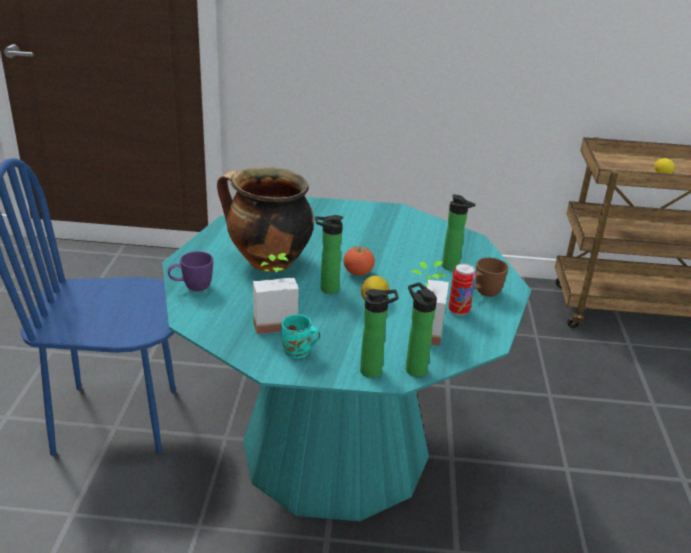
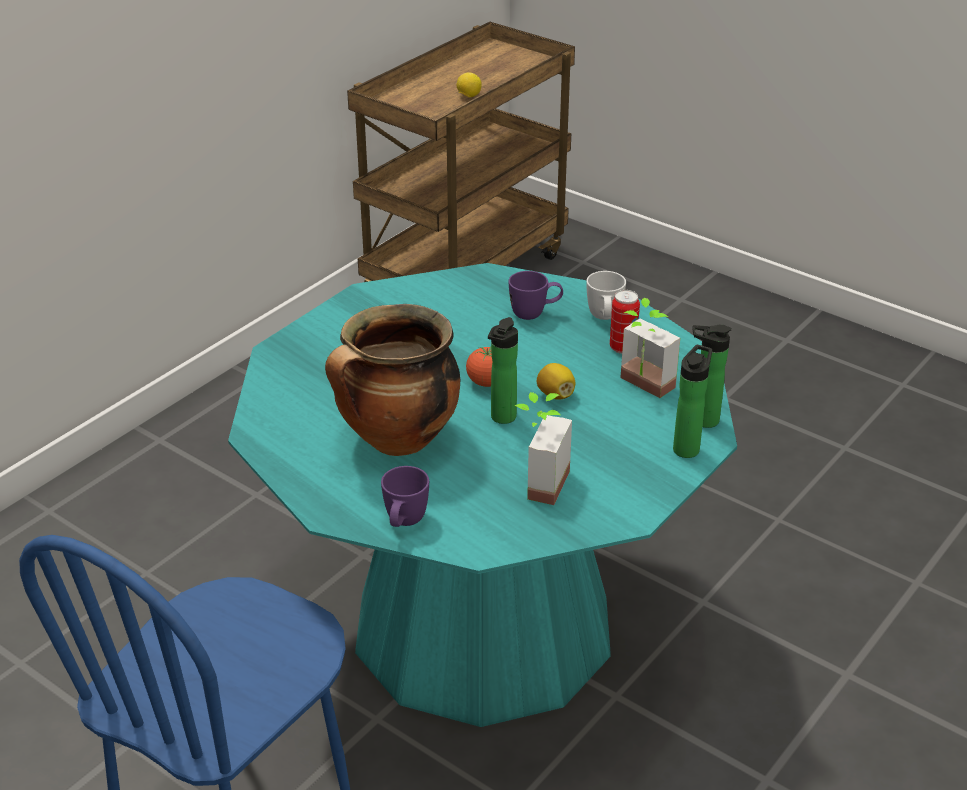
camera: 55 degrees left, 5 degrees up
(298, 353) = (615, 487): turquoise mug -> none
(452, 267) = (535, 314): bottle -> purple mug
(483, 294) = (604, 319): brown mug -> white mug

